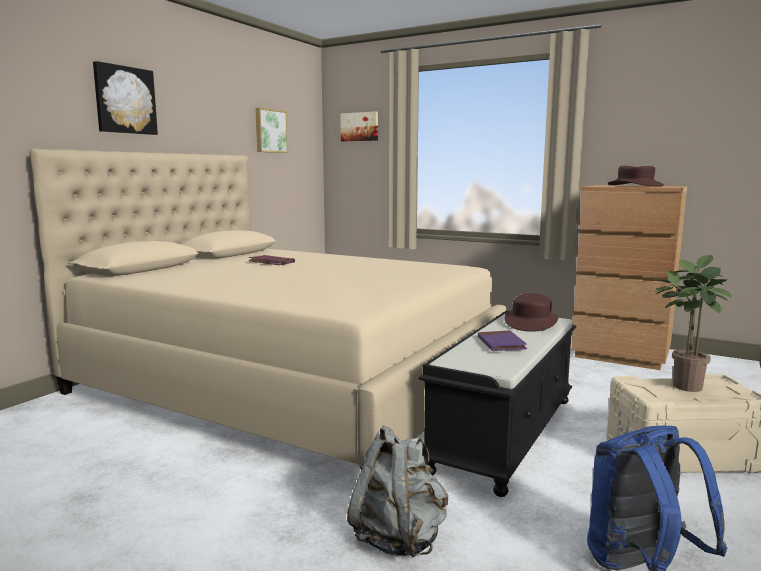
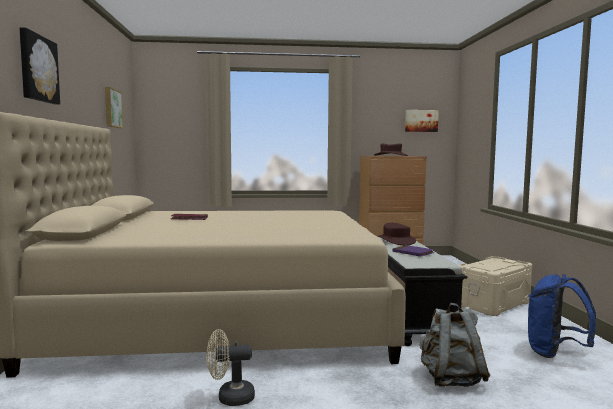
camera: 35 degrees left, 5 degrees down
(156, 467) = (230, 398): none -> beige fan
(360, 126) = (173, 109): picture -> picture (421, 121)
(683, 385) = (488, 263): potted plant -> none

